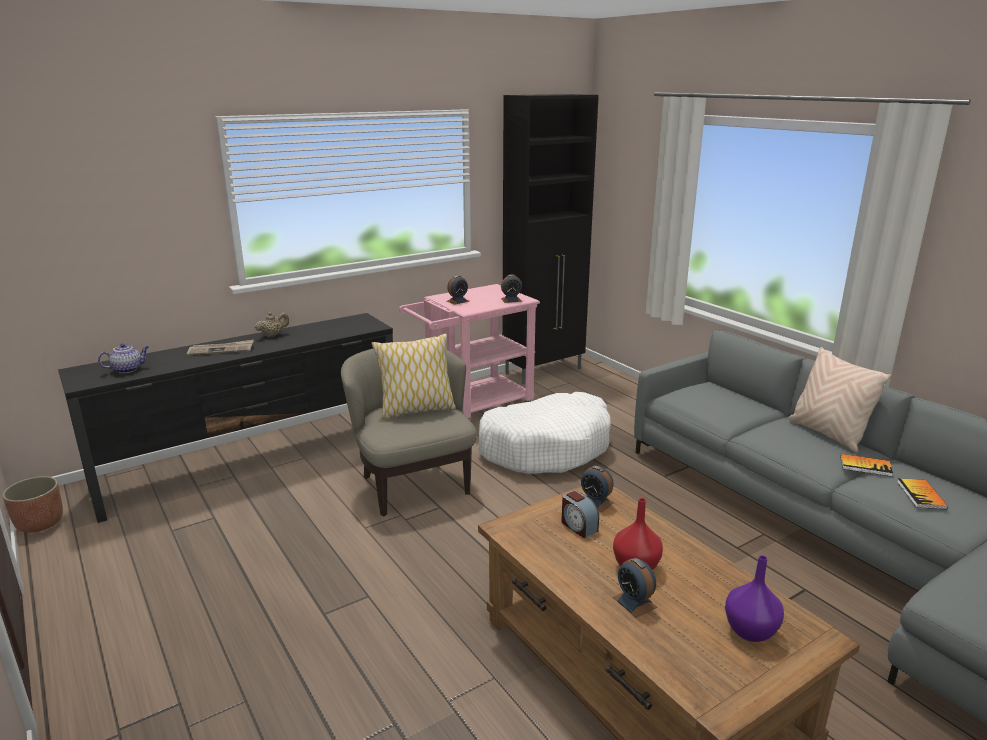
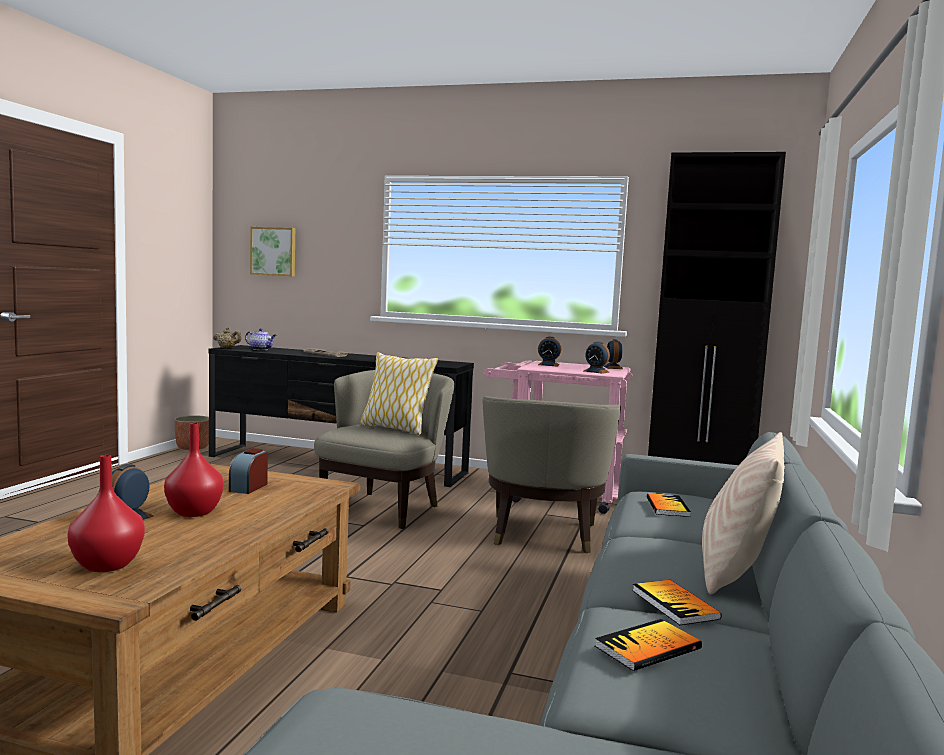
camera: 50 degrees right, 15 degrees down
(61, 231) = (274, 251): none -> picture
(273, 335) = (375, 356): beige teapot -> beige teapot (227, 348)
(546, 447) = (543, 536): white dog bed -> beige armchair
(595, 502) = (305, 486): alarm clock -> alarm clock (613, 367)
(712, 402) = (667, 507): none -> book
(749, 630) = (108, 565): purple vase -> red vase

